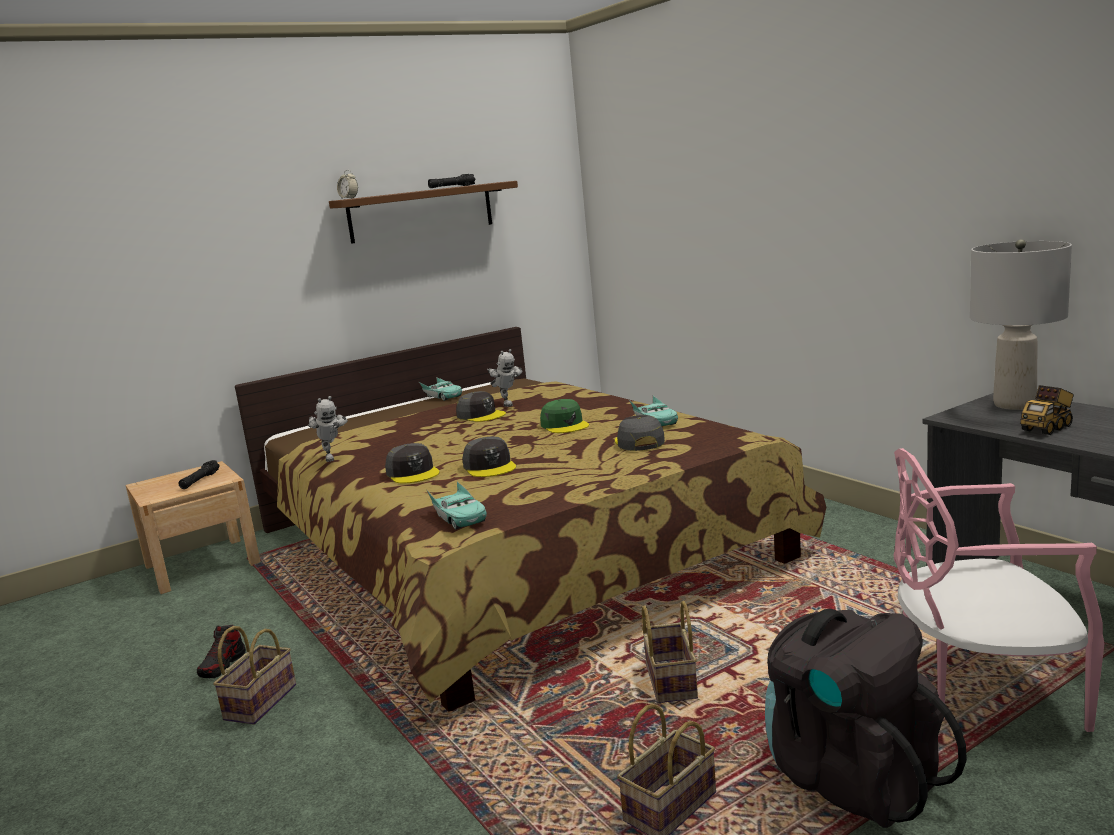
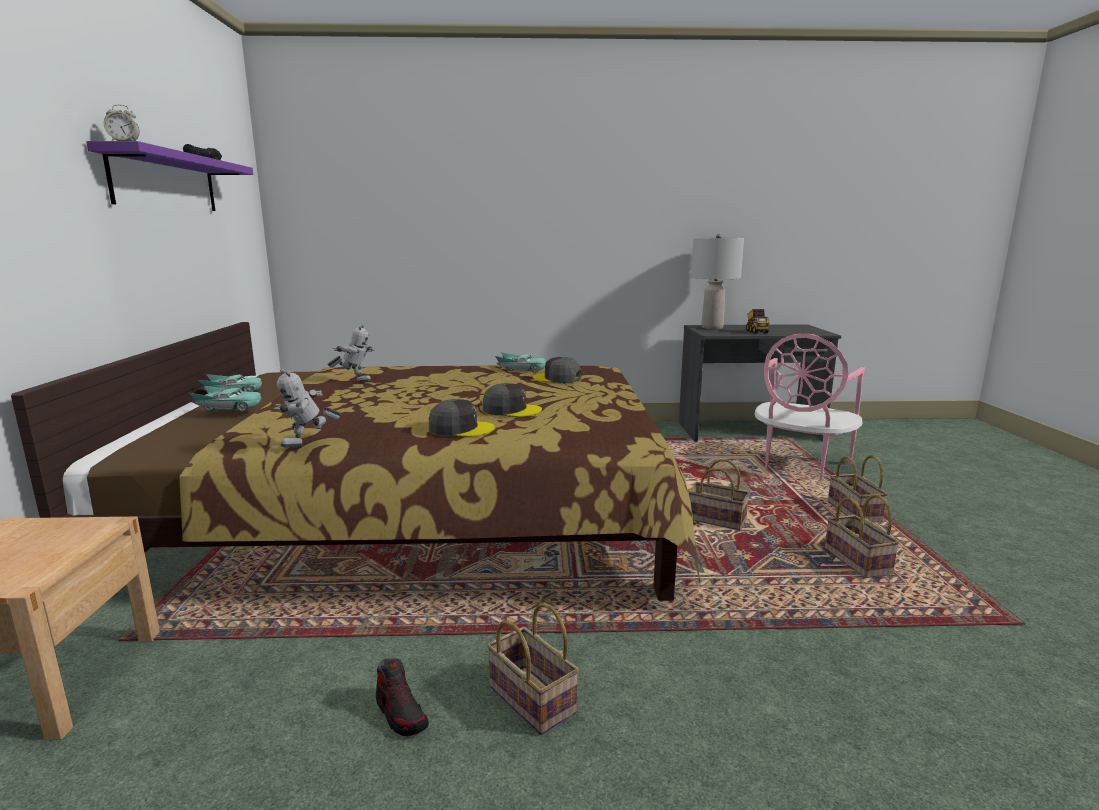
camera: 60 degrees left, 0 degrees up
(200, 480) = (48, 540): black flashlight -> none
(331, 457) = (309, 445): toy robot -> toy robot turned 135 degrees clockwise
(421, 212) = (165, 182): brown shelf -> purple shelf
(458, 517) = (611, 435): turquoise toy car -> turquoise toy car (228, 407)
(481, 415) = (360, 390): grey cap -> none
(565, 425) = (466, 381): green cap -> none
(851, 777) = (856, 513): black backpack -> basket

